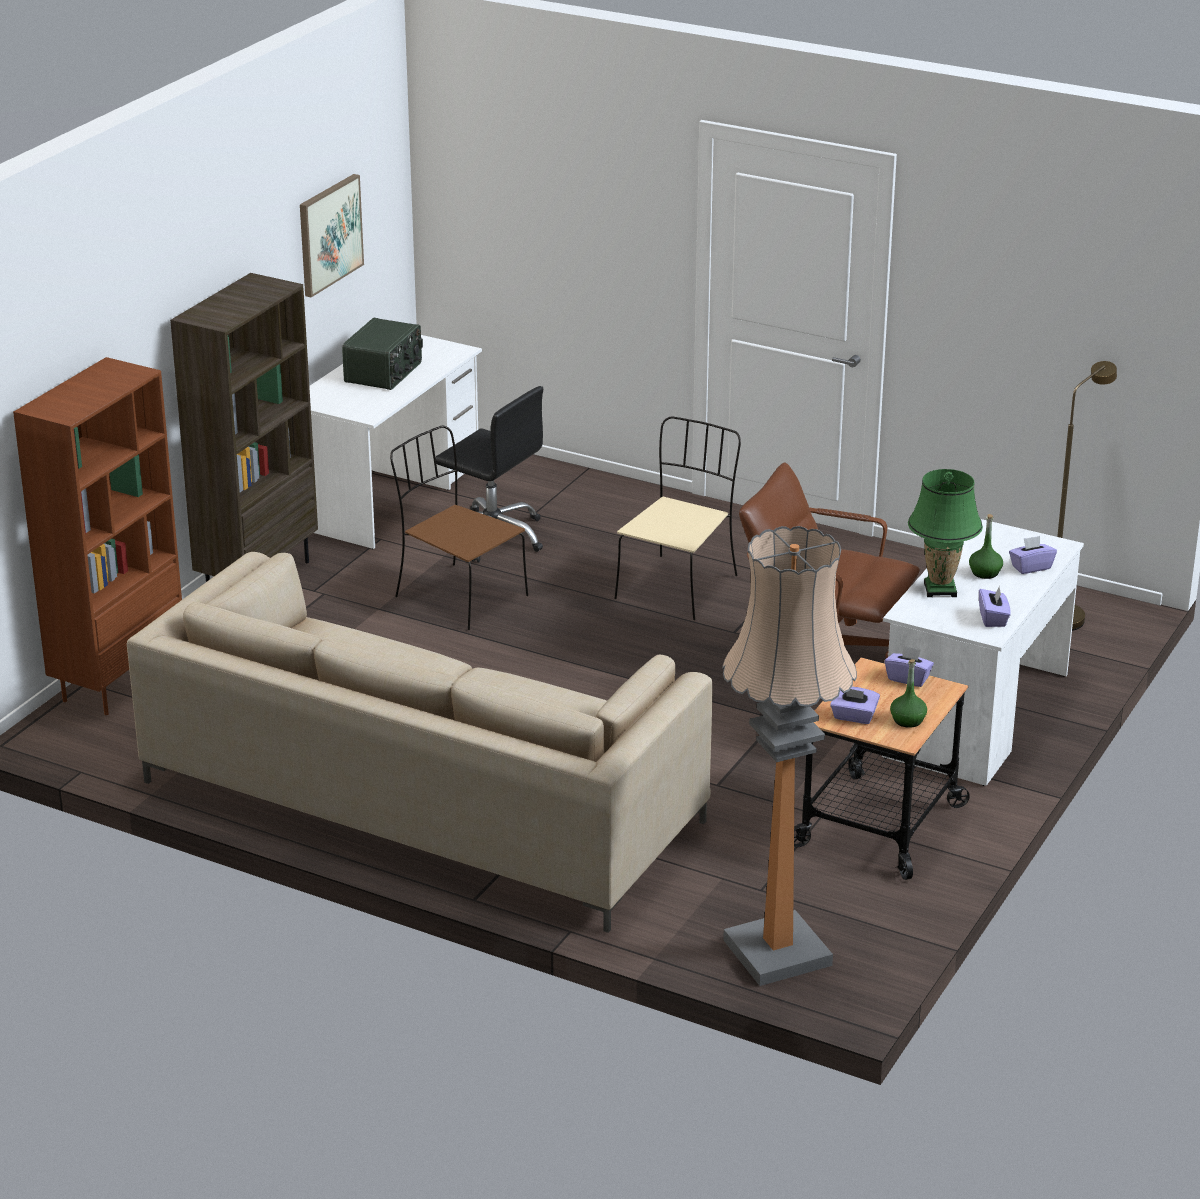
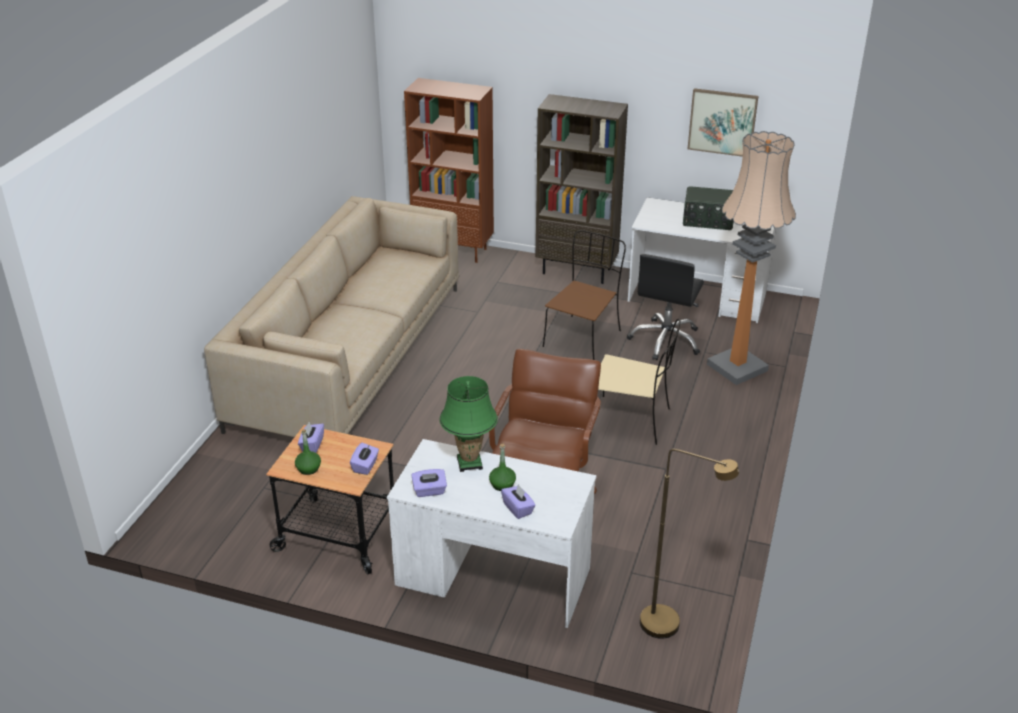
camera: 80 degrees right, 5 degrees up
(777, 953) = (197, 499): floor lamp -> floor lamp (737, 367)

